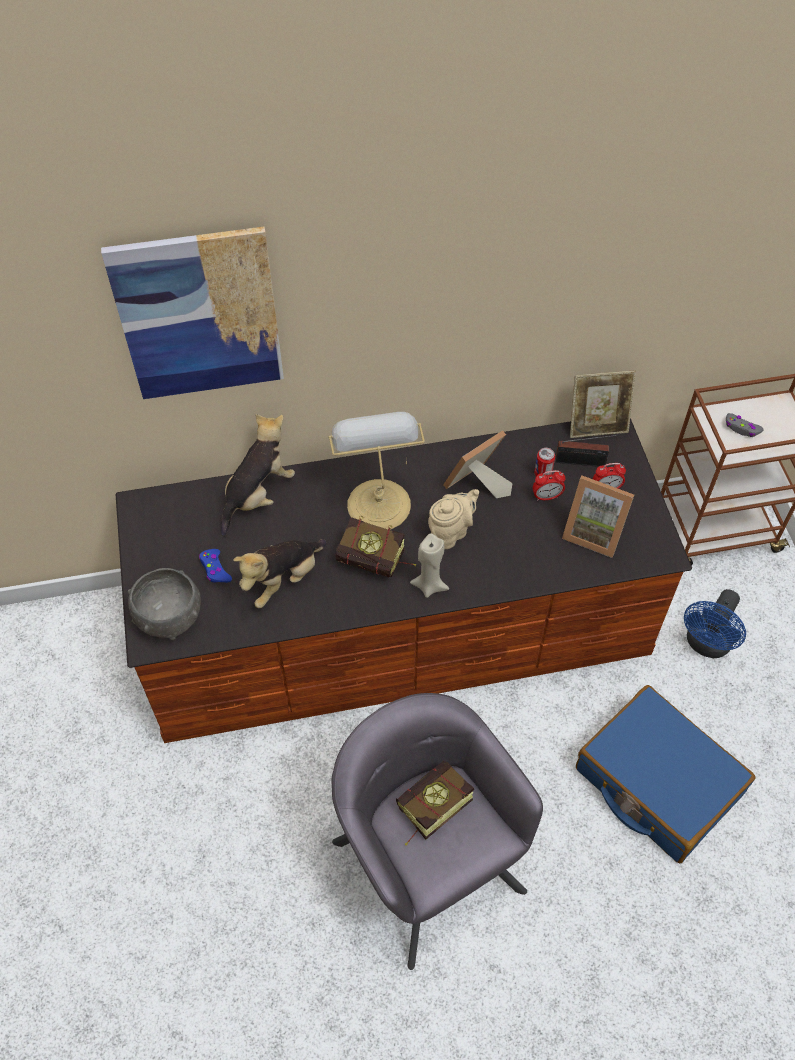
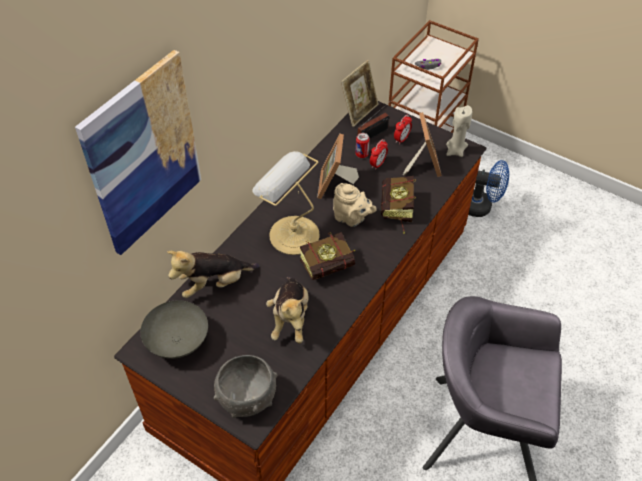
camera: 45 degrees left, 5 degrees down
(172, 521) = (177, 341): none -> grey bowl
(215, 569) = (241, 346): blue game controller -> none
(258, 495) = (214, 284): plush toy -> plush toy turned 105 degrees counterclockwise
(428, 811) = (499, 378): book -> book (396, 212)
(429, 585) = (375, 254): beige candle -> beige candle (455, 151)
(451, 532) = (351, 218): beige teapot -> beige teapot turned 120 degrees clockwise
(594, 532) = (422, 164): picture frame -> picture frame turned 75 degrees counterclockwise
(657, 782) = (535, 290): blue suitcase -> none
(706, 645) = (481, 207): blue fan -> blue fan turned 60 degrees counterclockwise

